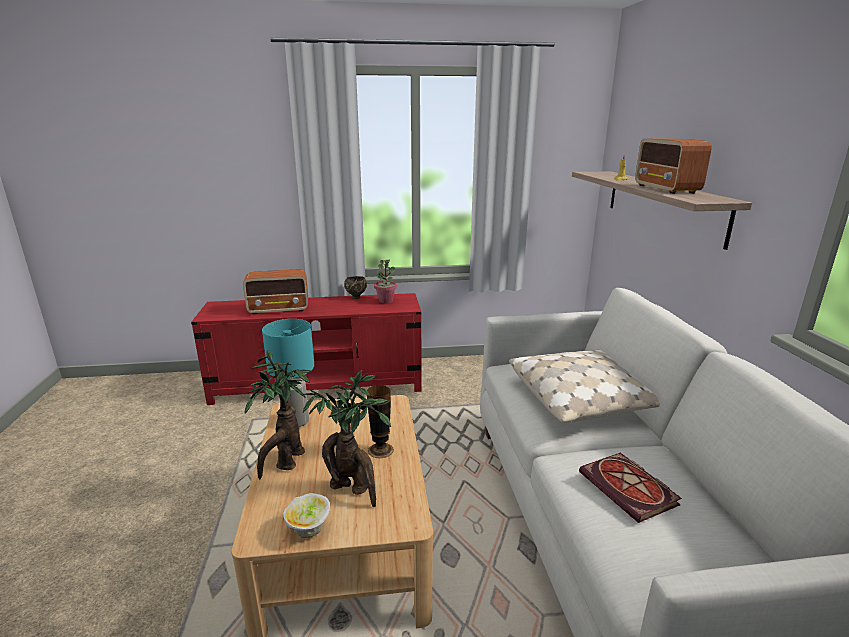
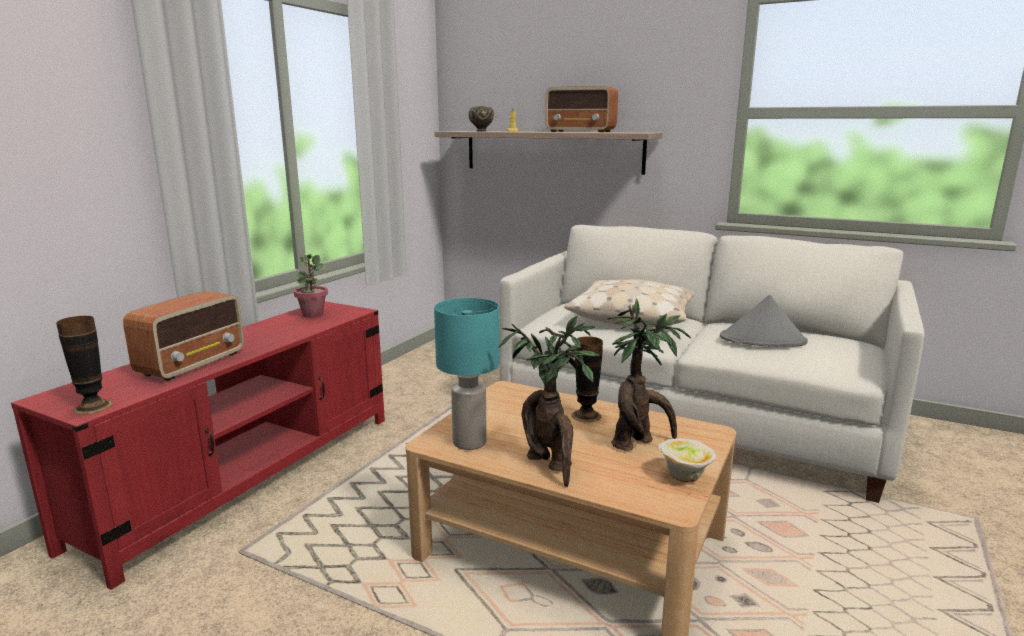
camera: 55 degrees left, 5 degrees down
(212, 315) = (92, 407): none -> vase
(356, 297) = (264, 323): brown bowl -> brown bowl (481, 131)
(630, 490) = (763, 340): book -> grey hat

